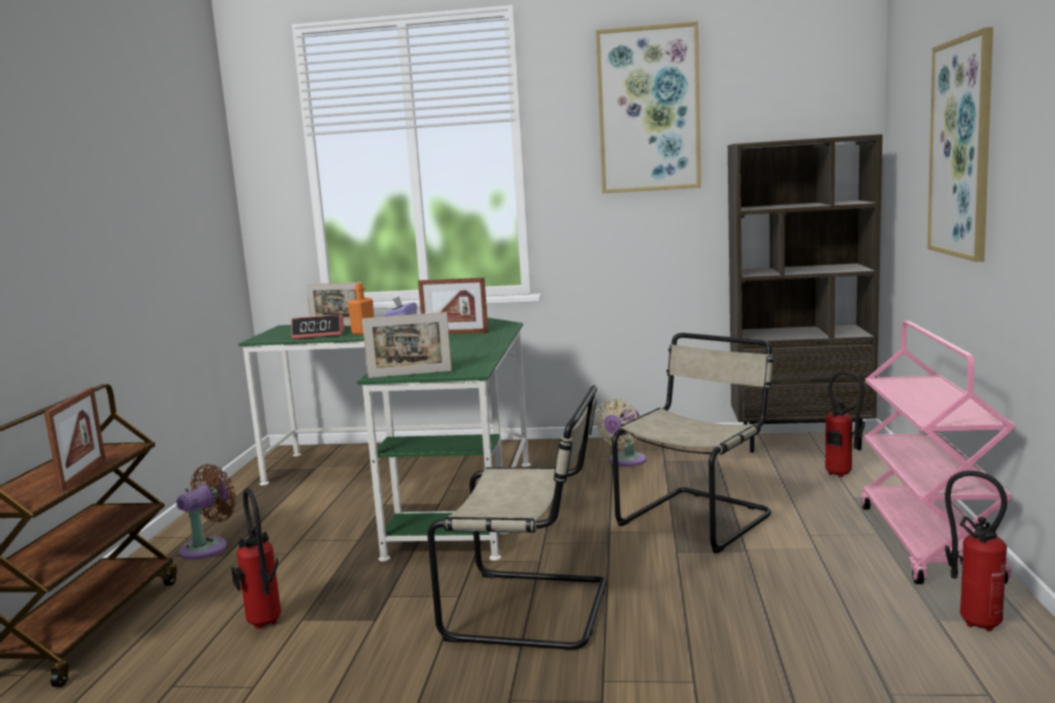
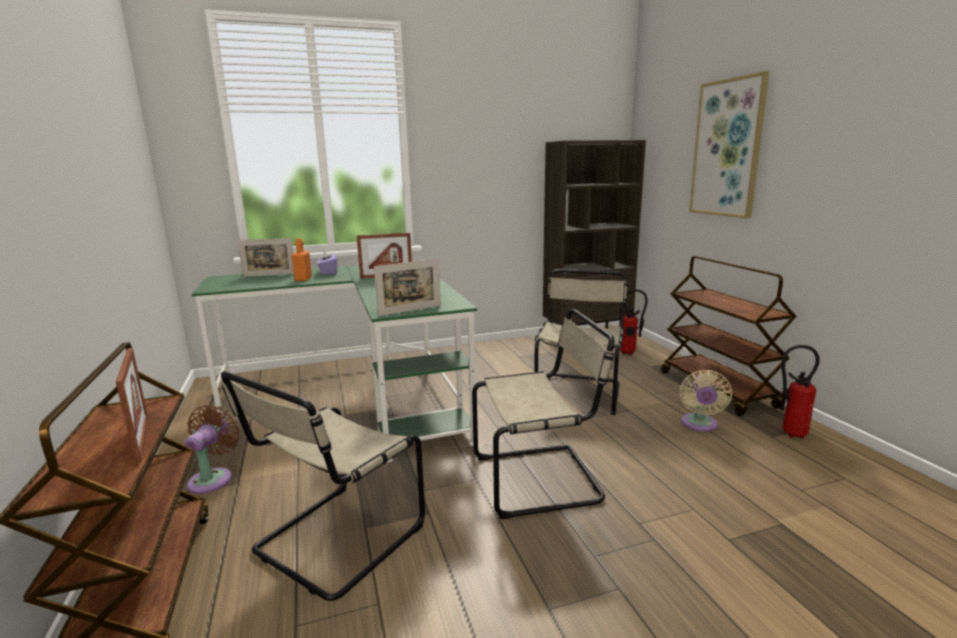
camera: 25 degrees left, 5 degrees up
(264, 625) = (335, 541): fire extinguisher -> beige chair
(319, 334) = (263, 282): alarm clock -> none
(625, 461) = (493, 359): beige fan -> beige fan (699, 425)
(648, 110) = (495, 113): picture -> none
(928, 543) = (717, 389): pink cart -> brown cart

